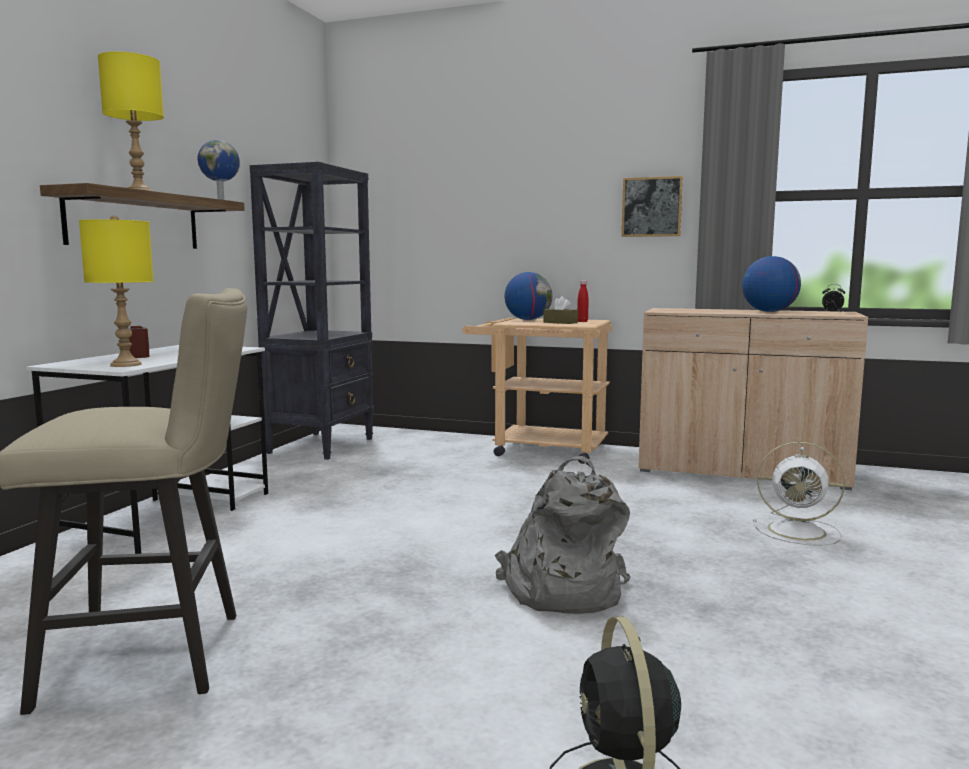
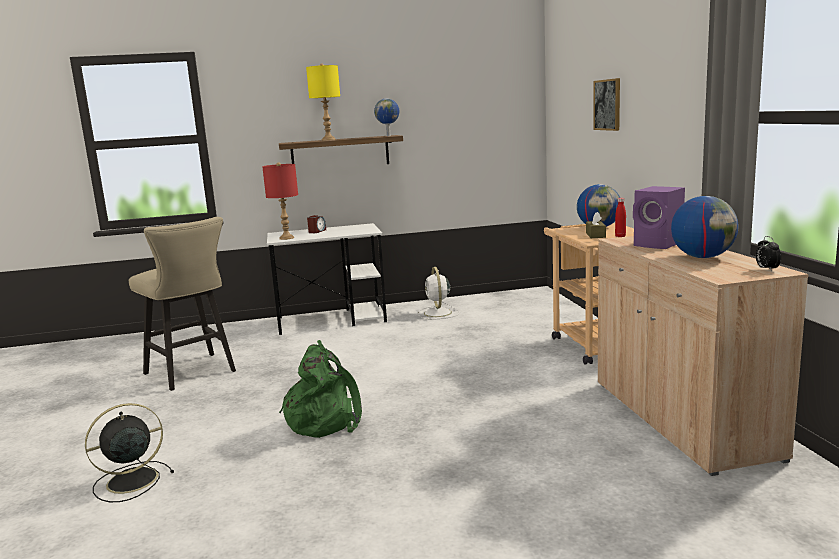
camera: 60 degrees right, 5 degrees up
(126, 365) = (286, 238): yellow table lamp -> red table lamp
(322, 445) = (489, 300): black bookcase -> none
(561, 590) = (325, 420): grey backpack -> green backpack
(651, 207) = (691, 125): picture -> picture (607, 105)
(702, 310) = (659, 244): none -> purple speaker
(799, 531) = (533, 468): white fan -> white fan (438, 313)

